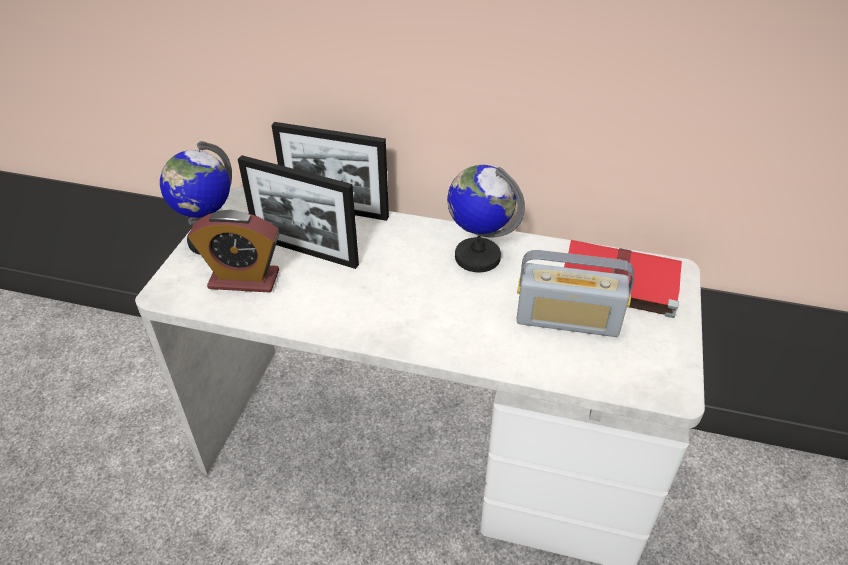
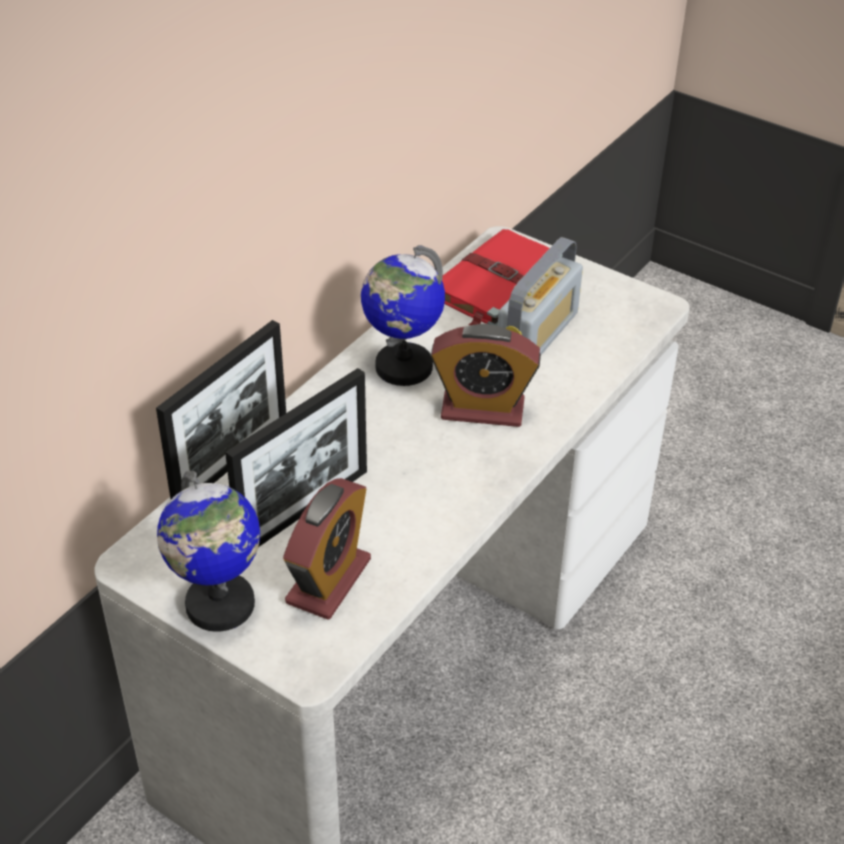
camera: 70 degrees left, 0 degrees up
(454, 310) = (482, 409): none -> alarm clock

